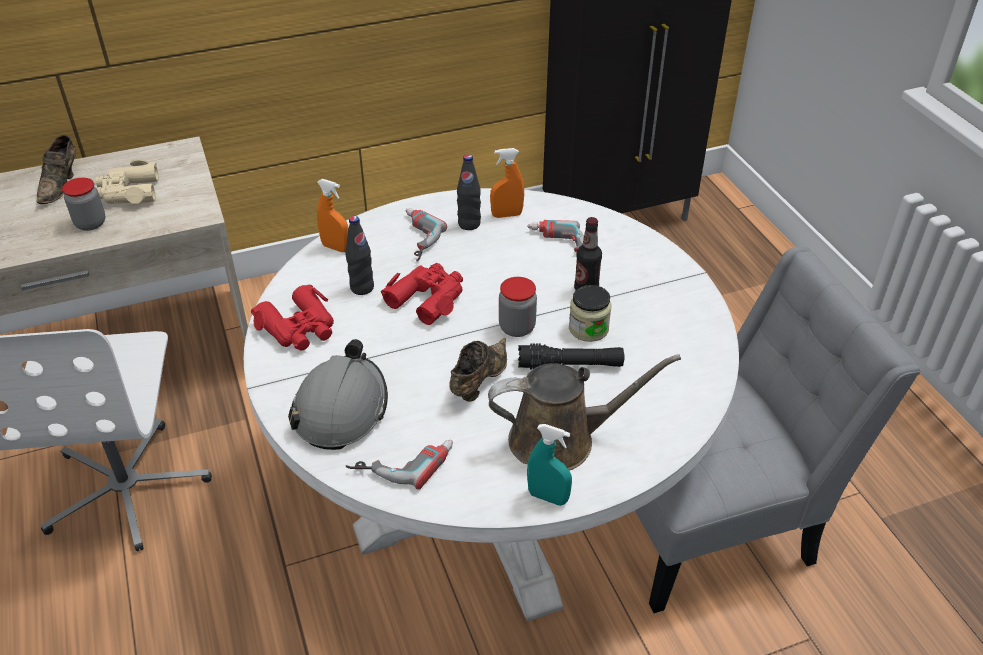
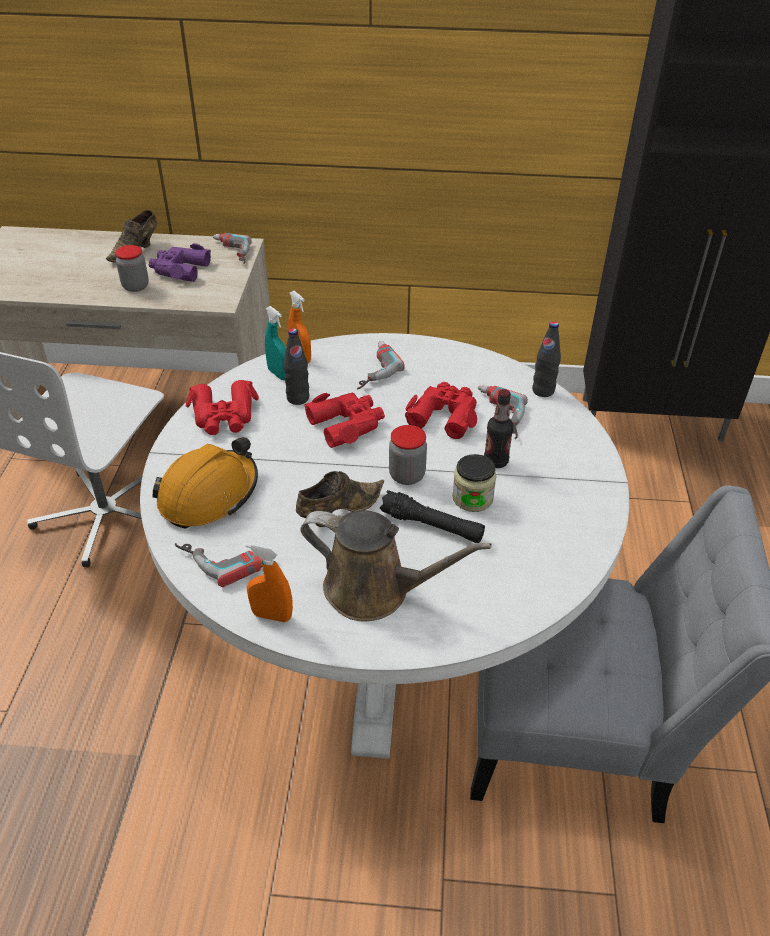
camera: 25 degrees right, 0 degrees up
(128, 192) = (179, 269): beige binoculars -> purple binoculars
(172, 161) = (229, 253): none -> power drill
(341, 408) = (209, 494): grey hard hat -> orange hard hat
(469, 224) = (428, 371): black bottle -> black bottle (543, 391)
(506, 215) = (468, 372): orange spray bottle -> orange spray bottle (272, 615)
(512, 261) = (444, 415): none -> red binoculars
(548, 497) = (327, 638): turquoise spray bottle -> turquoise spray bottle (278, 374)

